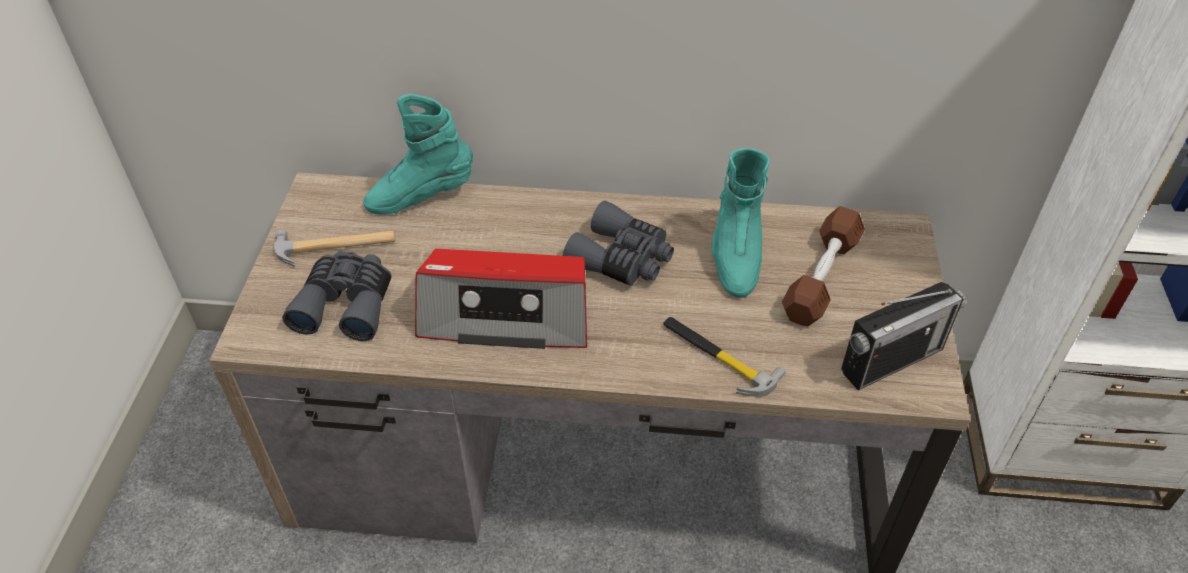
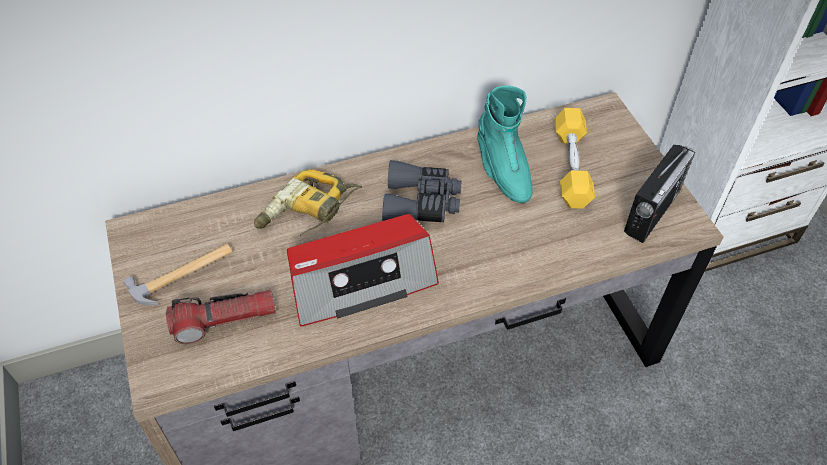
camera: 25 degrees left, 5 degrees up
(347, 304) = (224, 320): grey binoculars -> flashlight
(421, 196) = (229, 205): turquoise boot -> none
(495, 229) = (308, 212): none -> power drill
(717, 357) = (535, 255): hammer -> none
(821, 278) = (571, 167): brown dumbbell -> yellow dumbbell

